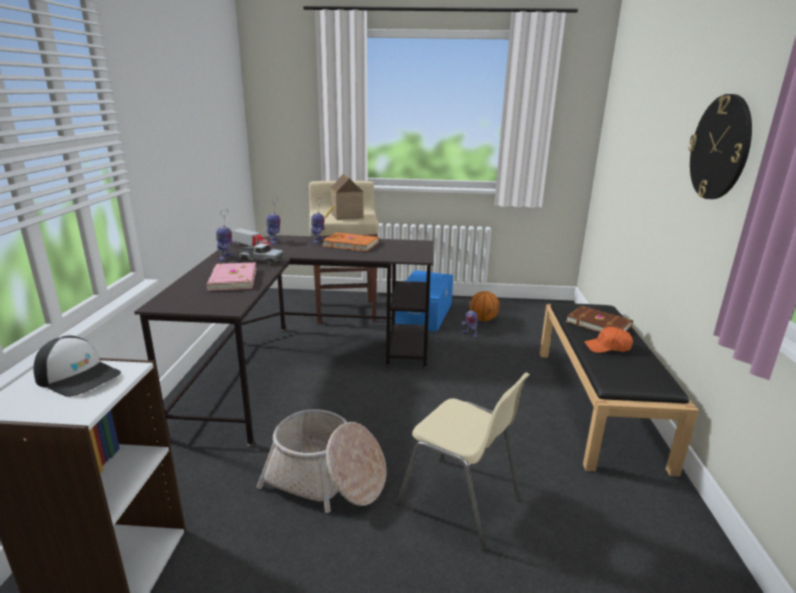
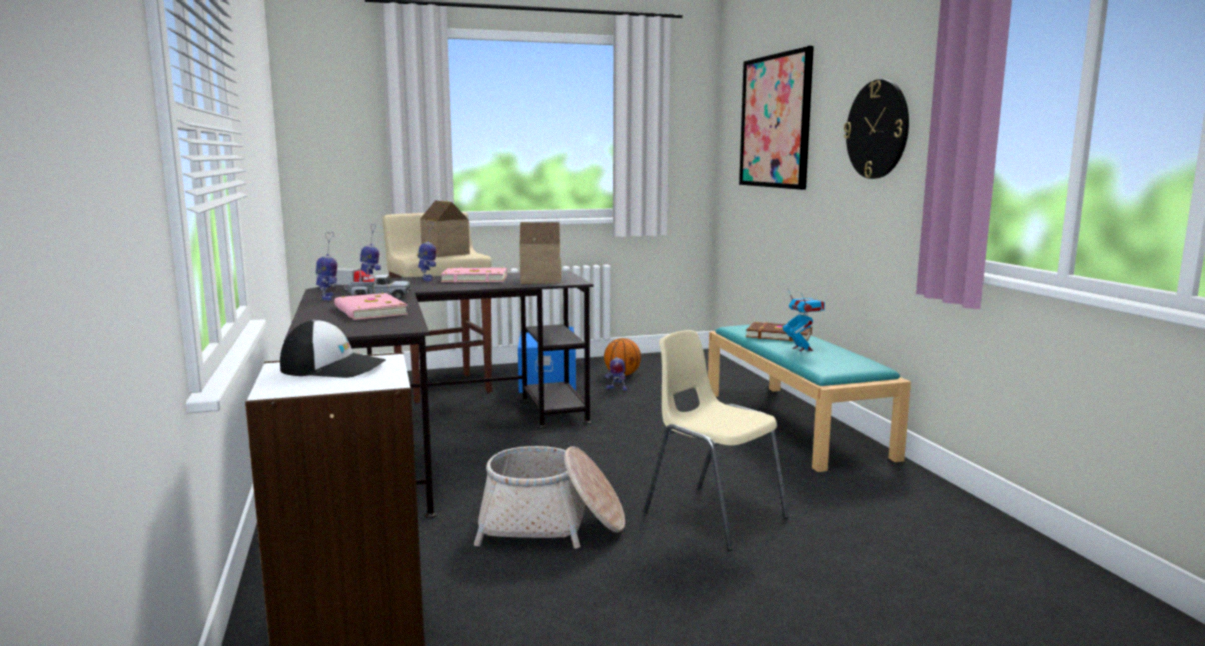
camera: 20 degrees left, 10 degrees down
(351, 244) = (474, 278): orange book -> pink book
(397, 252) = (540, 280): none -> toy house
(460, 502) = (713, 515): beige chair -> beige chair turned 150 degrees counterclockwise
(598, 404) = (795, 424): black bench -> turquoise bench
(608, 347) = (802, 349): orange cap -> toy robot
(642, 118) = (775, 121): none -> picture

